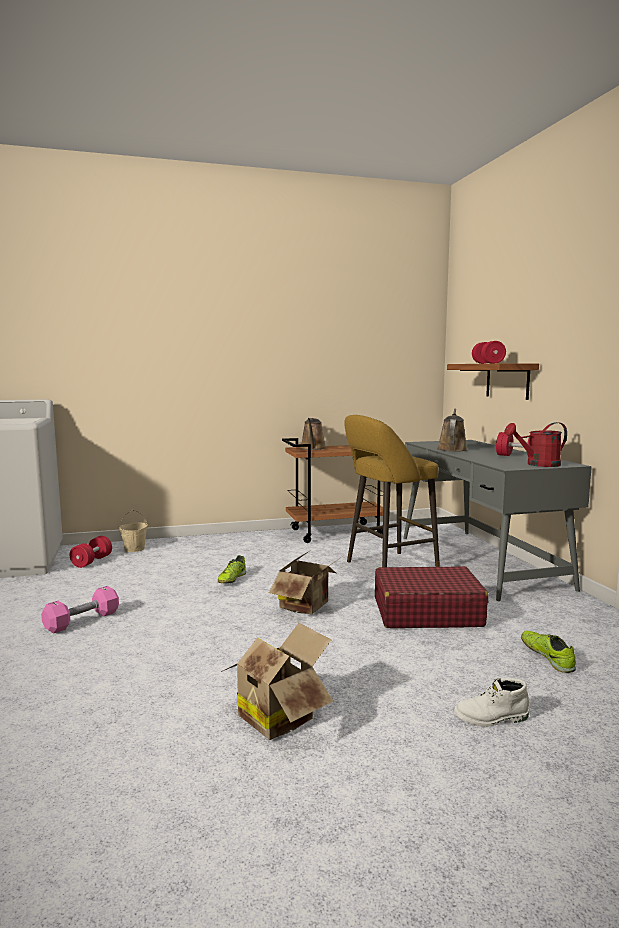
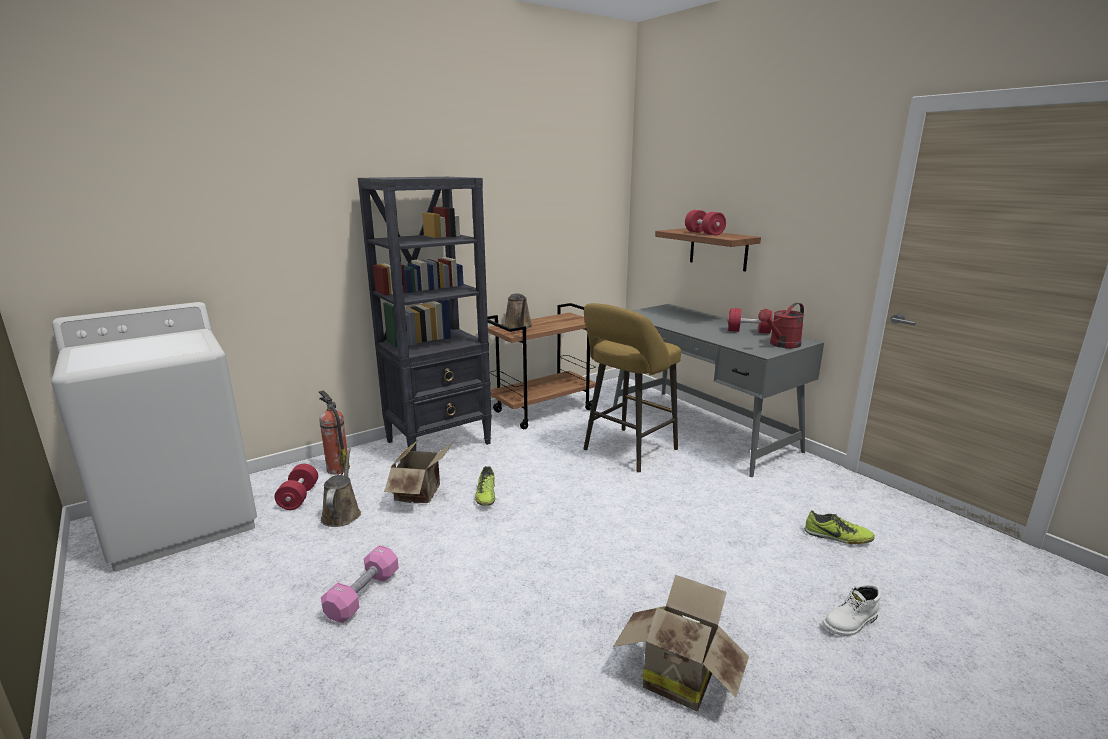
camera: 20 degrees left, 10 degrees up
(134, 549) = (337, 468): beige bucket -> fire extinguisher
(227, 543) = (439, 442): none -> black bookcase
(308, 606) = (593, 518): cardboard box -> cardboard box (422, 493)
(426, 612) = (705, 504): red suitcase -> none
(452, 449) = (675, 324): brown watering can -> brown watering can (342, 513)
(547, 656) = (837, 537): shoe -> shoe turned 150 degrees clockwise

